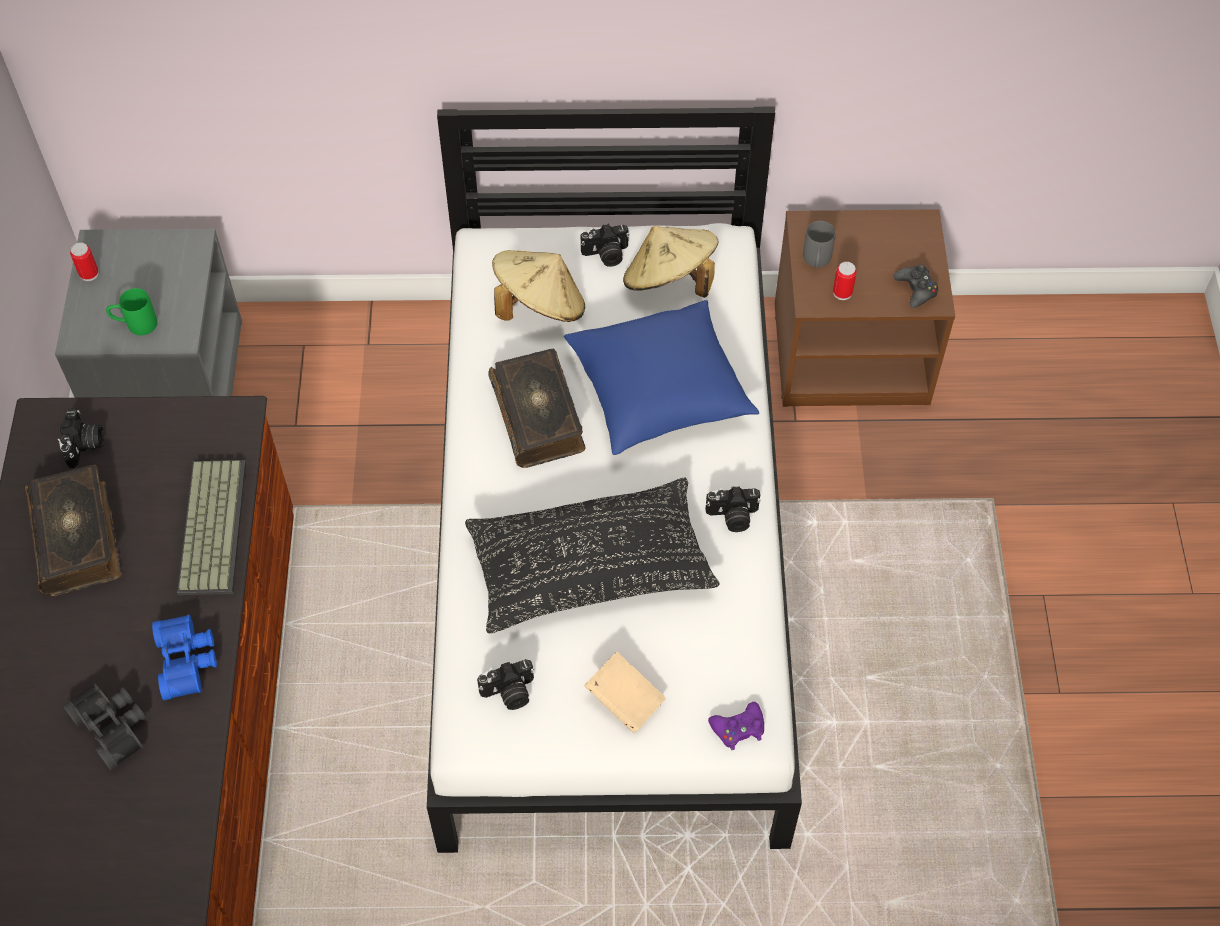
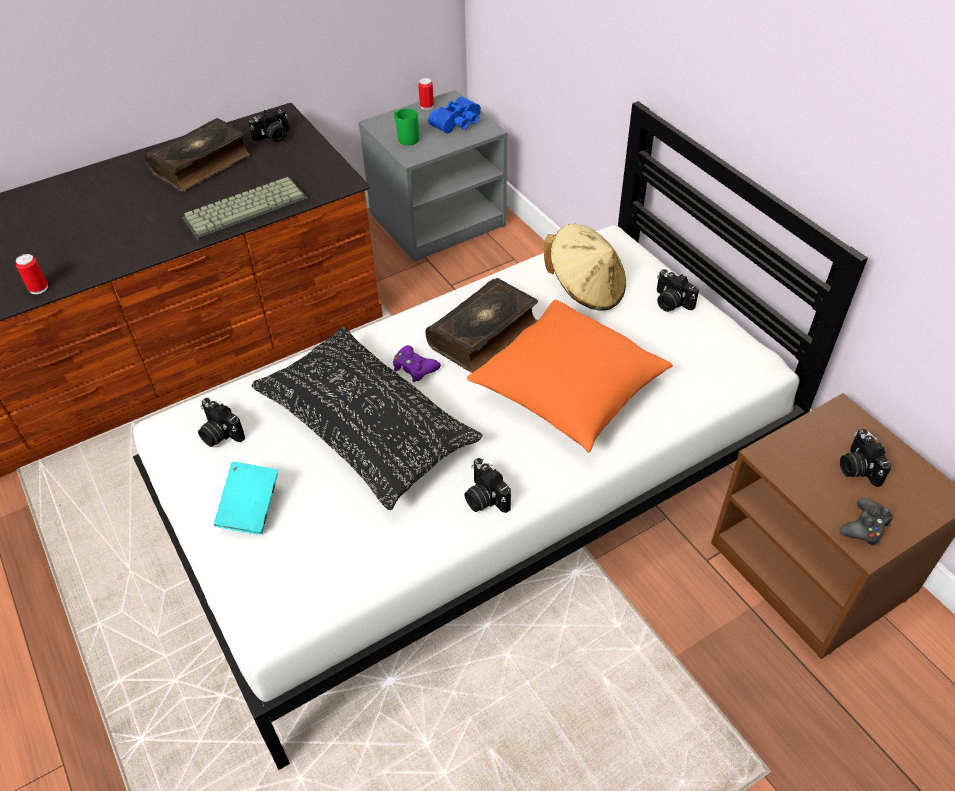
camera: 60 degrees right, 10 degrees down
(114, 726) = (66, 239): black binoculars -> none
(188, 660) = (133, 246): blue binoculars -> blue binoculars (458, 123)
(624, 700) = (250, 508): beige book -> turquoise book
(659, 394) = (567, 393): blue pillow -> orange pillow
(669, 281) = (683, 348): beige hat -> none
(738, 729) = (265, 605): purple game controller -> purple game controller (414, 368)
(816, 262) = (812, 437): grey mug -> none
(842, 292) = (800, 471): can -> can (38, 288)
(863, 255) = (857, 468): none -> camera

